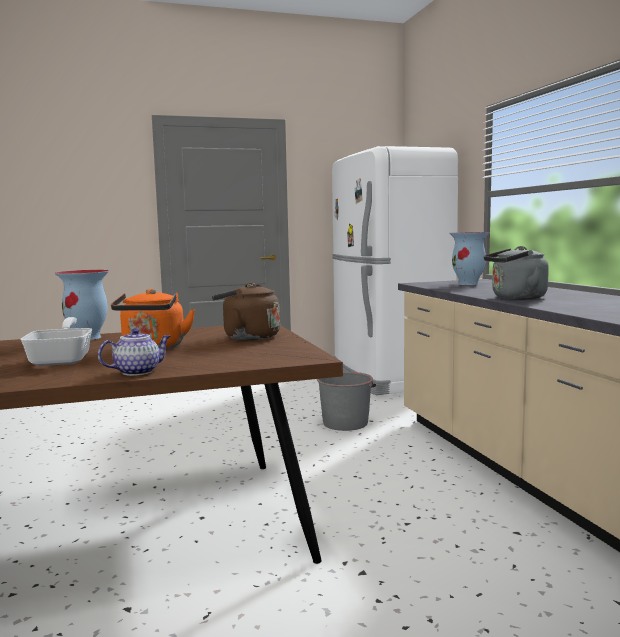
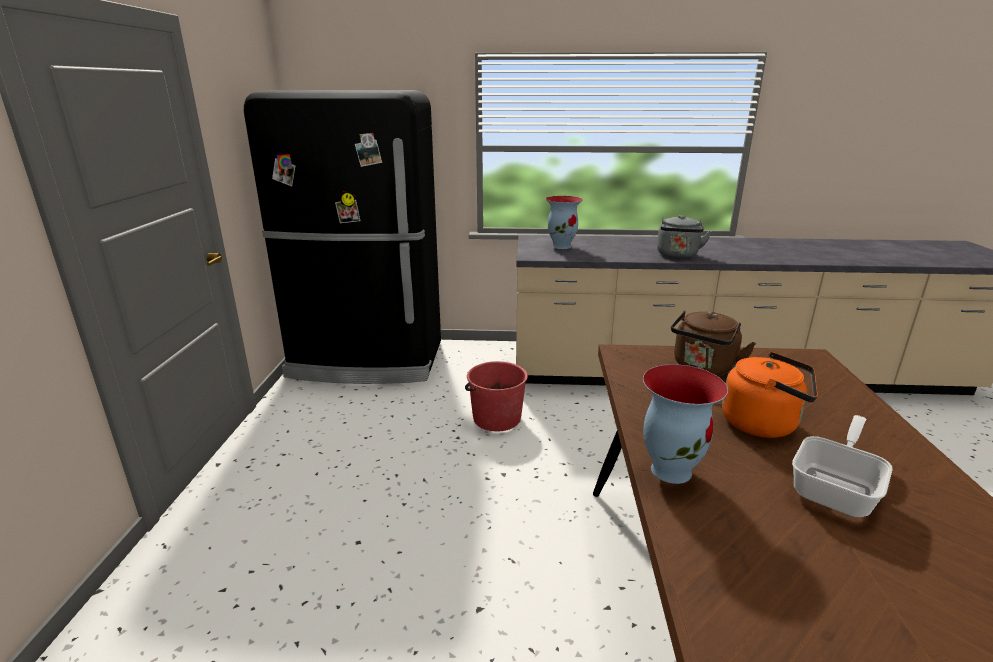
camera: 70 degrees left, 15 degrees up
(63, 359) = (837, 489): frying pan -> frying pan turned 120 degrees clockwise
(138, 371) = (895, 439): teapot -> none
(345, 423) = (496, 418): grey bucket -> red bucket
(386, 377) = (368, 360): white fridge -> black fridge

